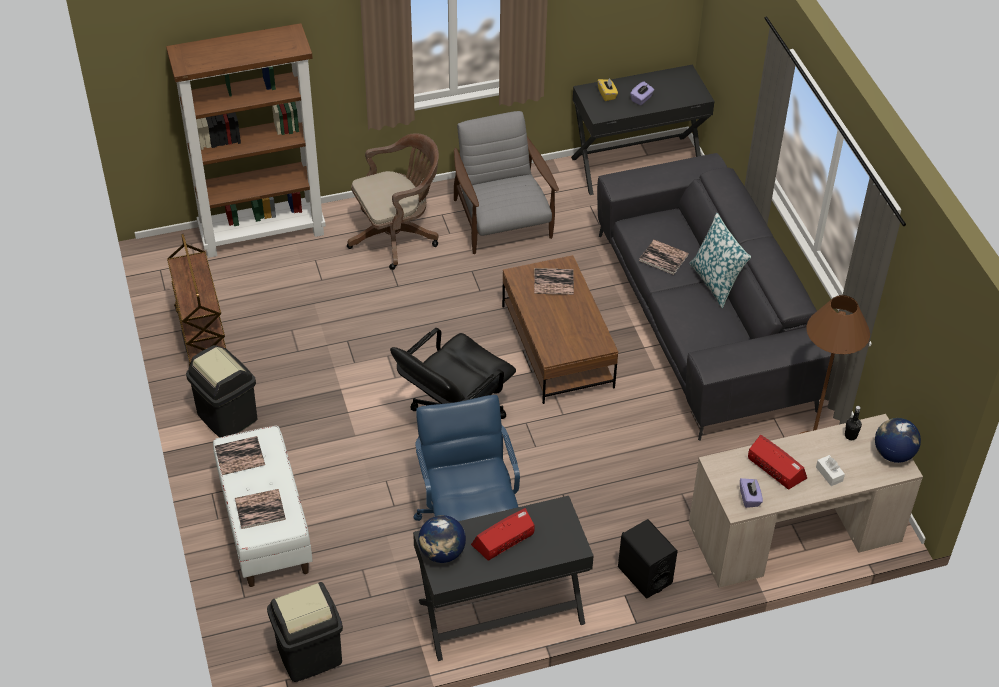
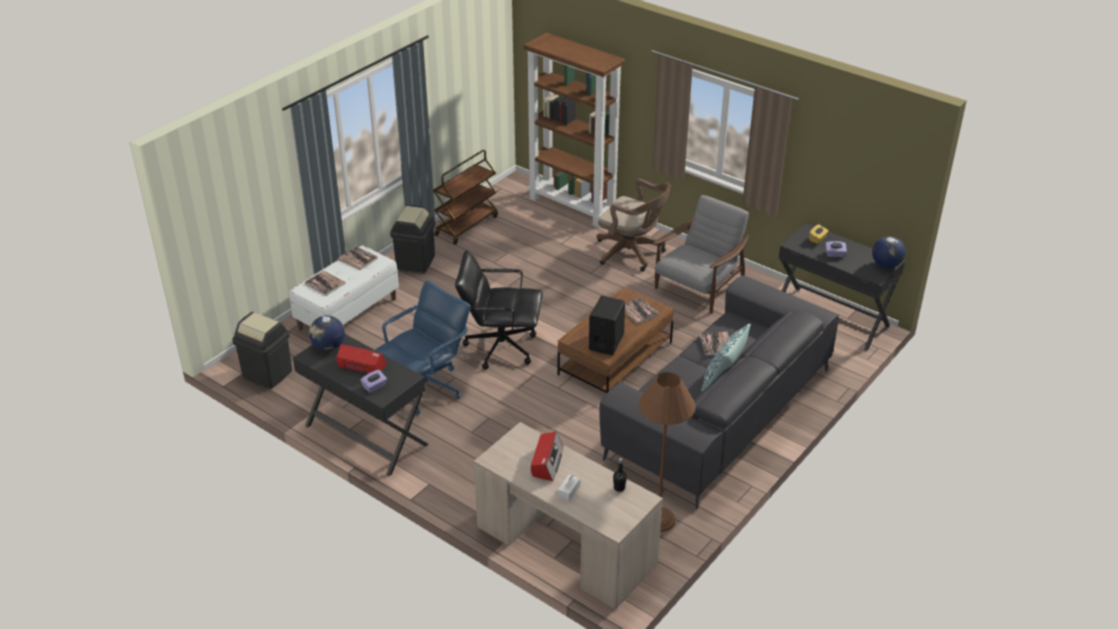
camera: 55 degrees right, 10 degrees down
(644, 575) = (455, 486): black speaker -> black speaker (606, 342)
(749, 498) = (505, 461): purple tissue box -> purple tissue box (374, 387)
(893, 454) = (624, 517): globe -> globe (886, 265)

